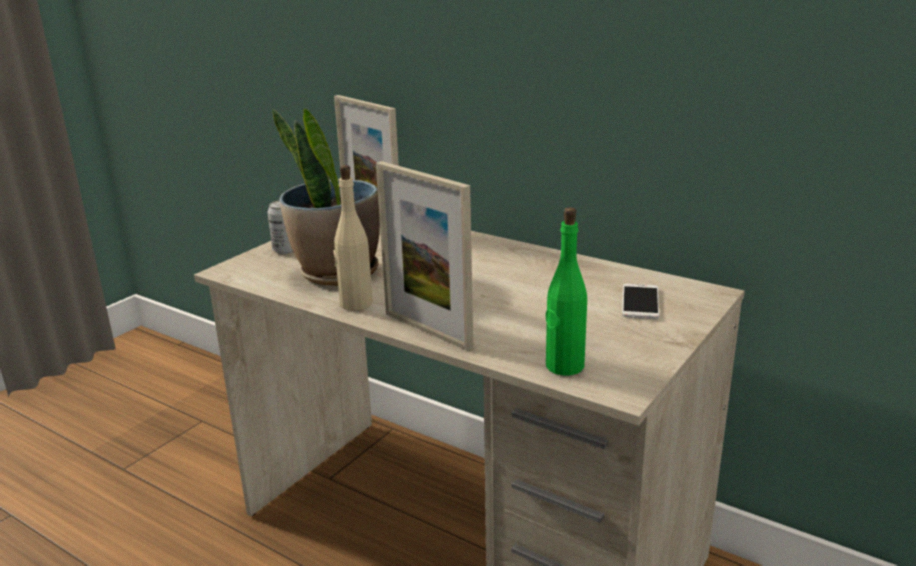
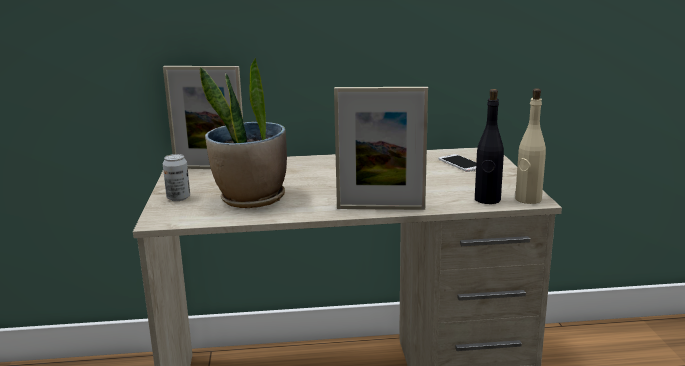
camera: 40 degrees left, 5 degrees down
(355, 303) = (304, 210): beige bottle -> beige bottle (528, 199)
(564, 366) = (487, 200): green bottle -> black bottle

